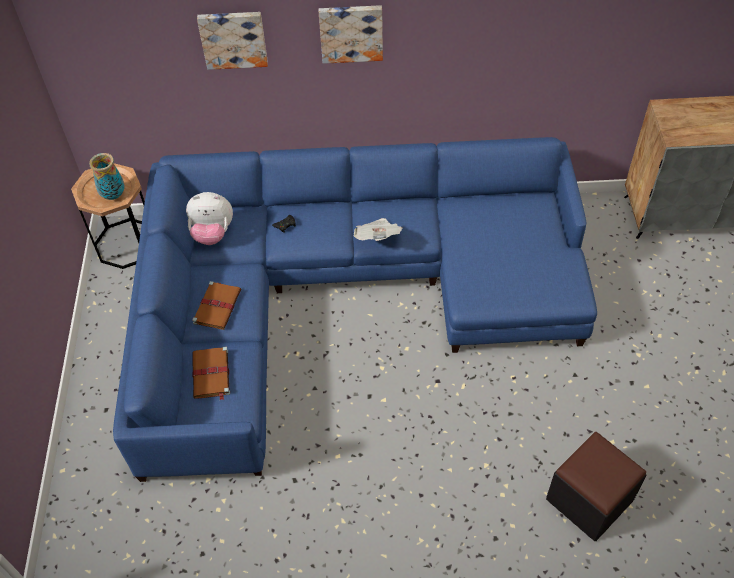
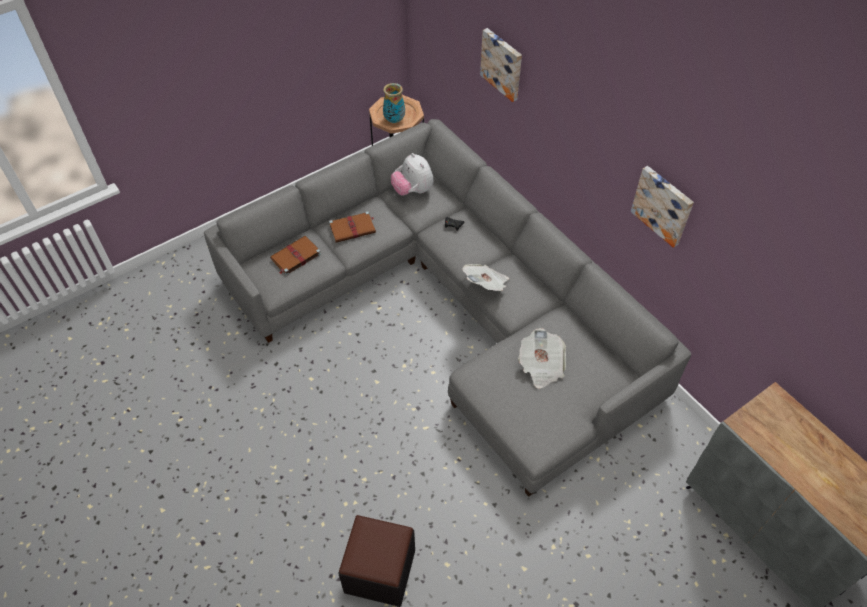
camera: 55 degrees right, 0 degrees up
(342, 294) = (451, 305): blue sofa -> grey sofa
(351, 32) = (571, 119): picture -> picture (663, 205)
(496, 247) = (541, 366): none -> newspaper

